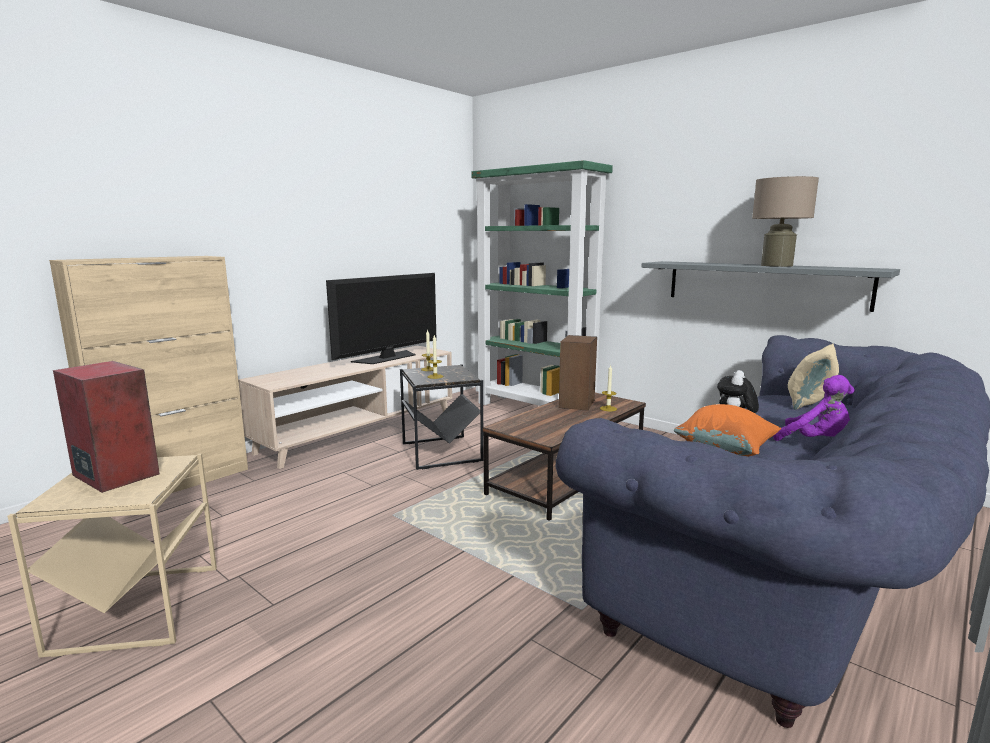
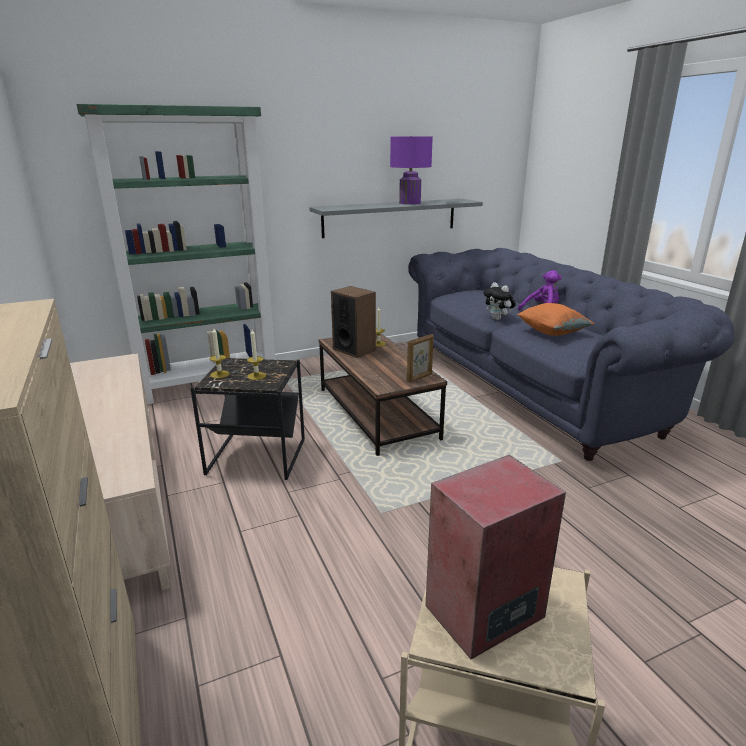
camera: 65 degrees left, 10 degrees up
(387, 358) = (103, 389): television -> none
(543, 435) = (419, 378): none -> picture frame
(776, 265) = (409, 203): beige table lamp -> purple table lamp
(809, 403) = (477, 294): beige pillow -> none

